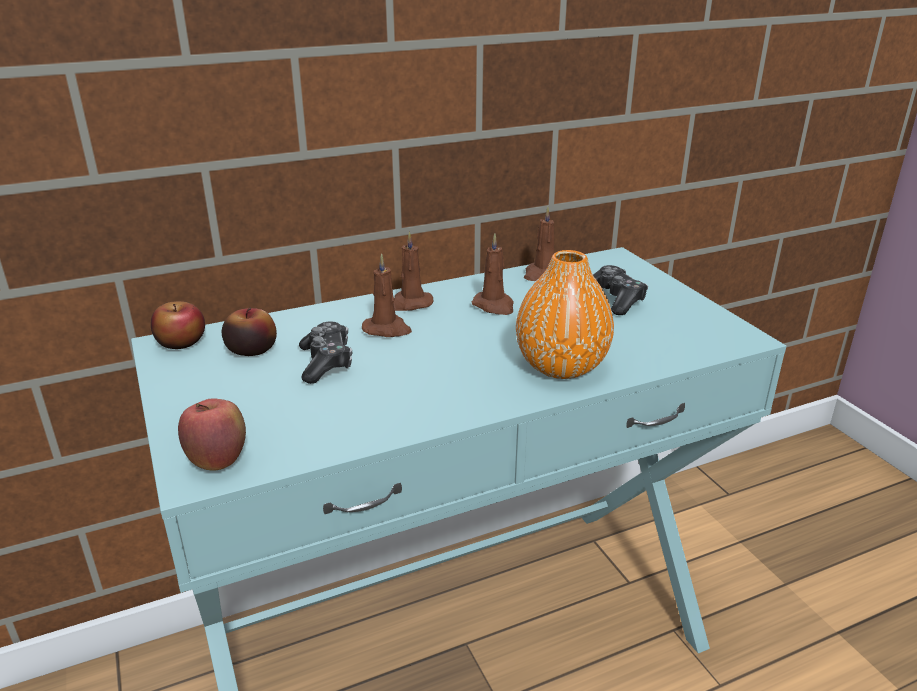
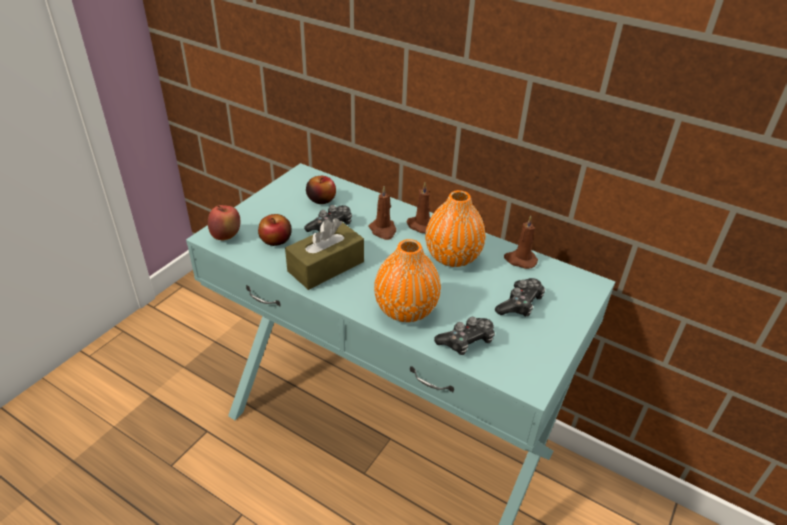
camera: 55 degrees right, 10 degrees up
(181, 342) = (309, 177): apple -> apple (276, 240)
(411, 394) = (326, 266): none -> brown tissue box
(494, 306) = (452, 257): brown candle -> orange vase
(651, 348) = (466, 341): none -> game controller

